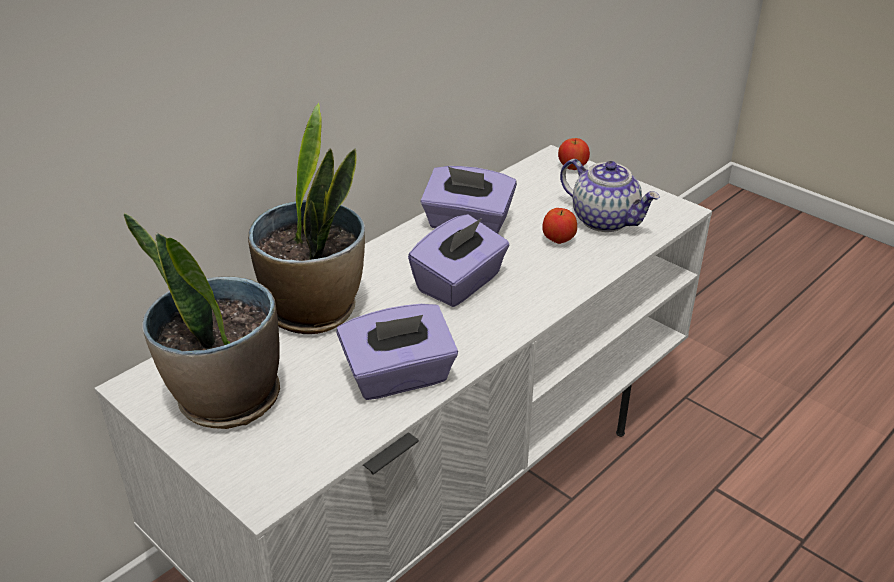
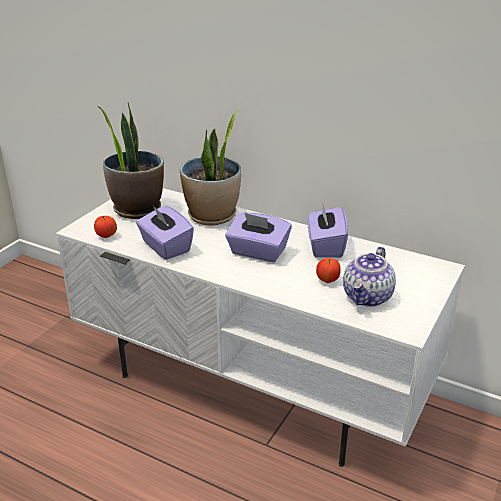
camera: 75 degrees right, 5 degrees down
(572, 167) = (435, 277): apple -> apple (106, 236)

